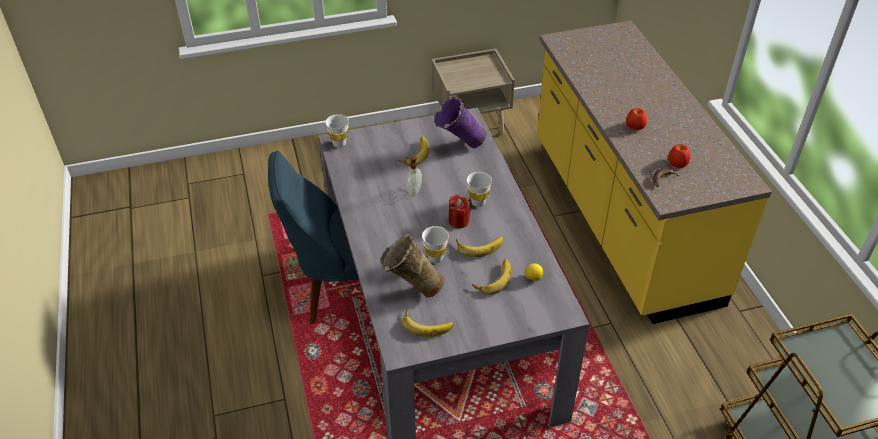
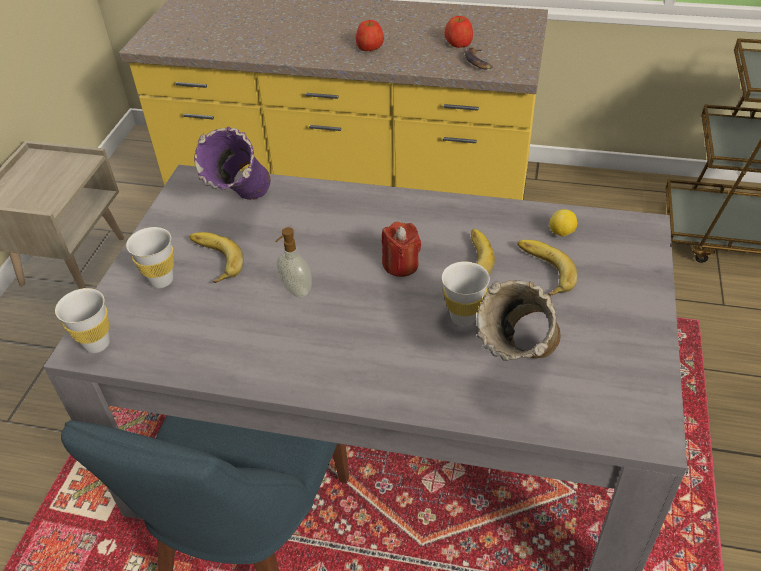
camera: 60 degrees left, 0 degrees up
(427, 324) = (601, 377): banana -> none
(478, 202) = (377, 232): white cup -> white cup (161, 280)

